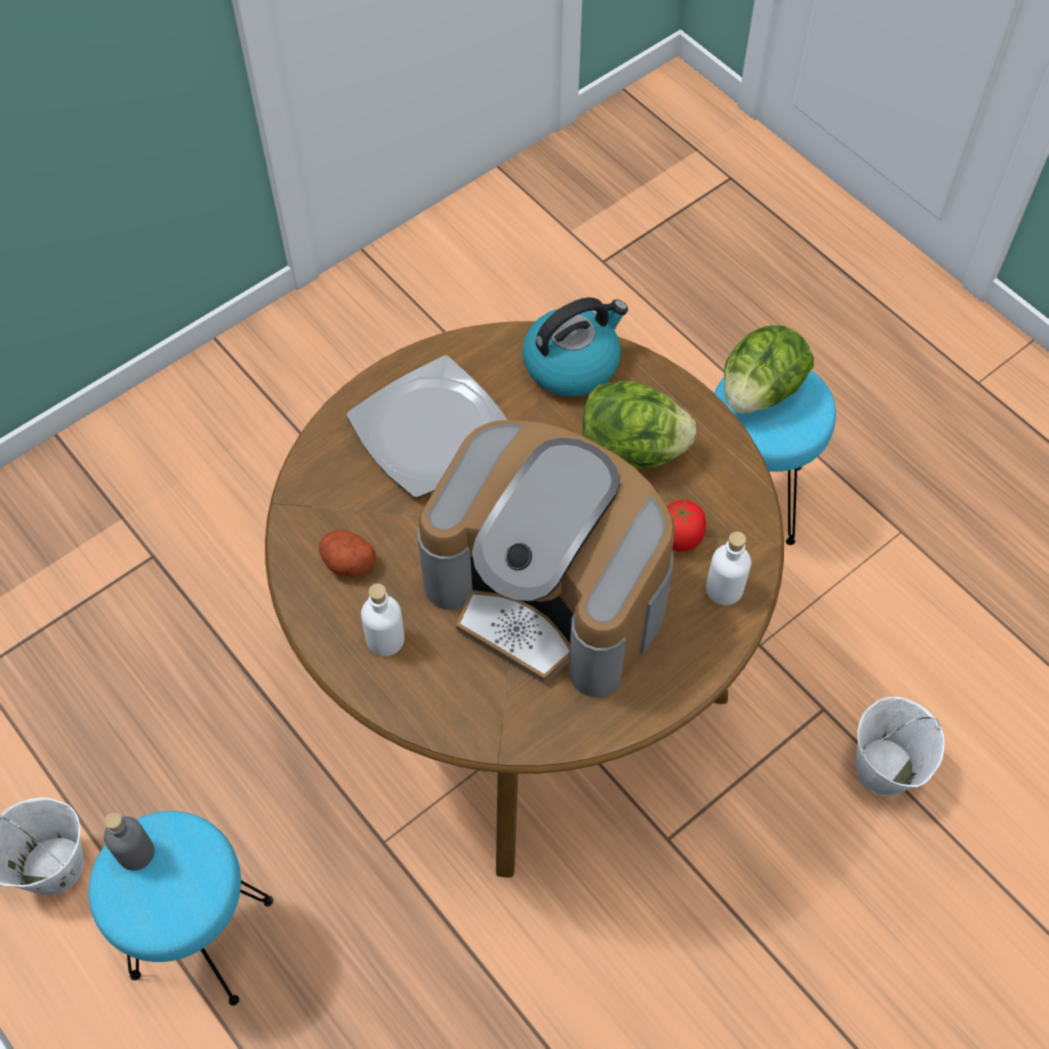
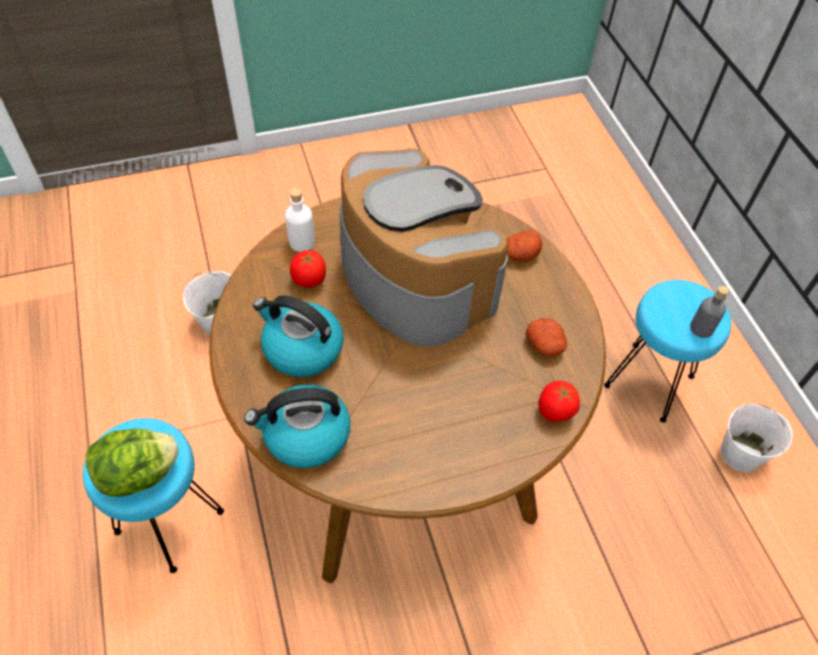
camera: 160 degrees left, 5 degrees down
(314, 484) = (554, 411): none -> tomato
(385, 639) = (534, 288): white bottle -> none
(420, 688) = (521, 254): none -> potato
(432, 429) = (446, 422): plate -> none
(633, 449) = (301, 349): lettuce -> kettle

